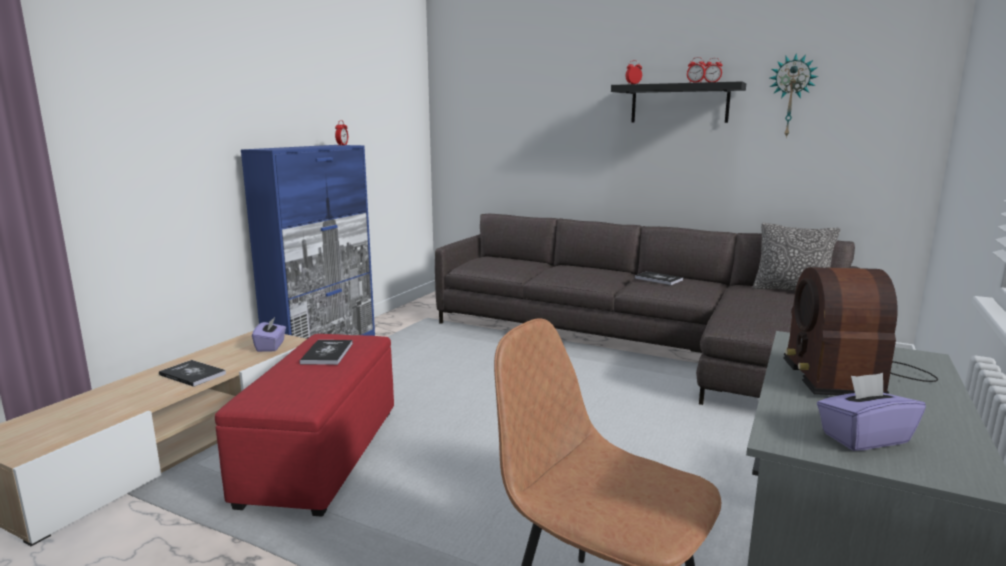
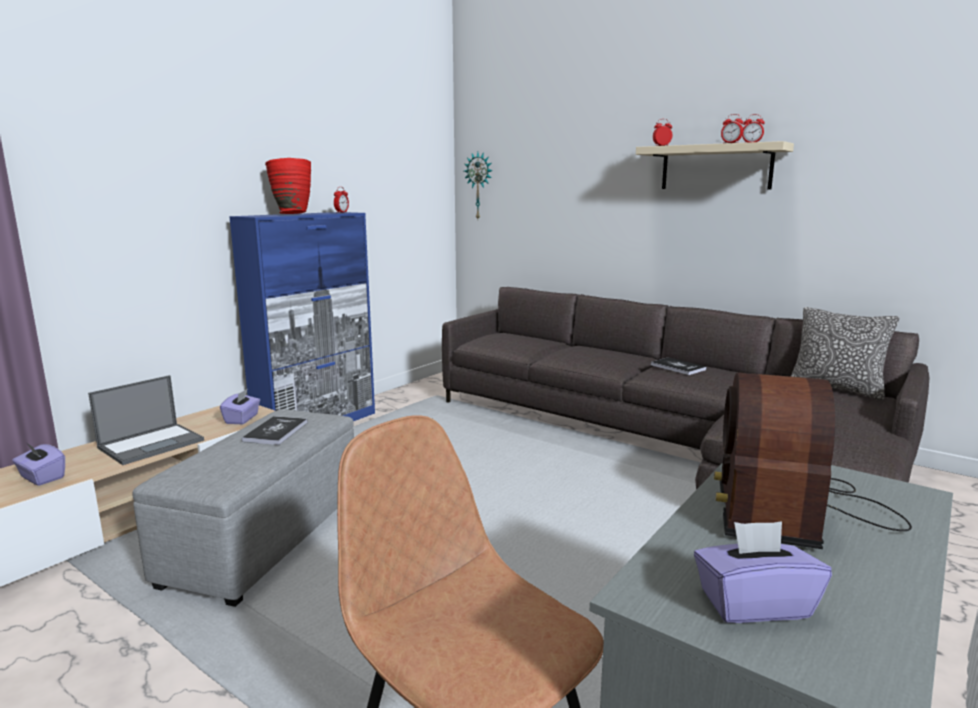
camera: 10 degrees right, 0 degrees up
(94, 413) = (41, 477): none -> purple tissue box
(192, 374) = (152, 444): book -> laptop
(297, 147) = (291, 214): none -> red vase
(323, 455) = (267, 538): red ottoman -> grey ottoman
(679, 103) = (716, 167): black shelf -> beige shelf
(791, 96) = (847, 158): wall clock -> wall clock (479, 186)

